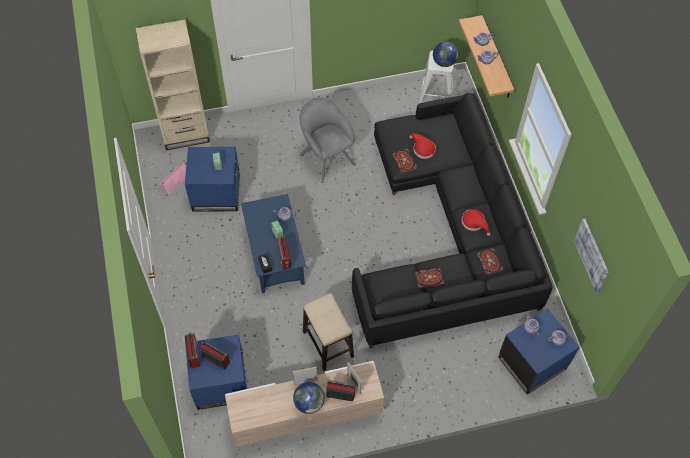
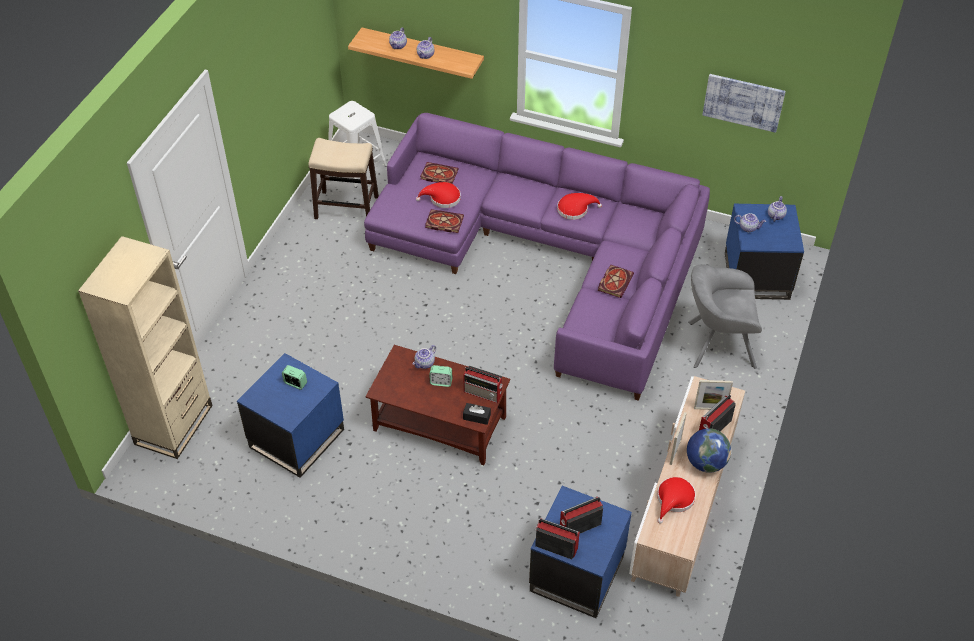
camera: 55 degrees left, 10 degrees down
(175, 179) = (233, 471): pink speaker -> none
(269, 399) = (674, 500): none -> red hat
(275, 255) = (441, 424): blue coffee table -> brown coffee table
(326, 157) = (348, 304): grey armchair -> grey armchair (717, 344)
(328, 344) = (604, 436): stool -> stool (347, 207)
(444, 62) = (356, 113): globe -> none
(448, 233) = (547, 255): black sofa -> purple sofa
(489, 261) = (633, 224): book -> book (438, 175)

